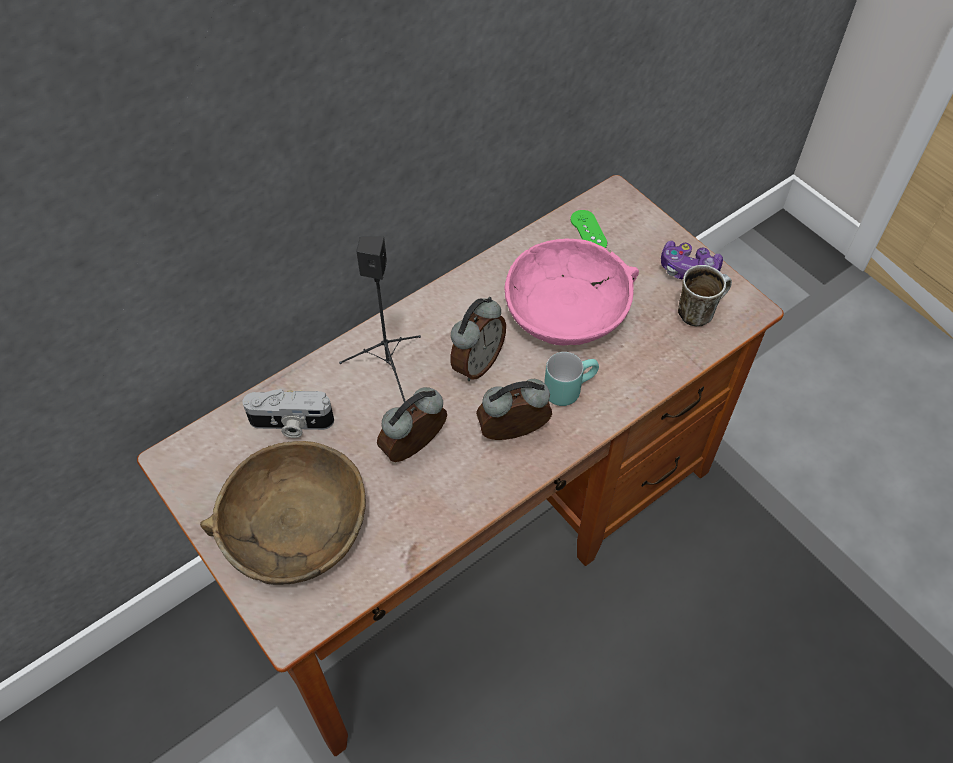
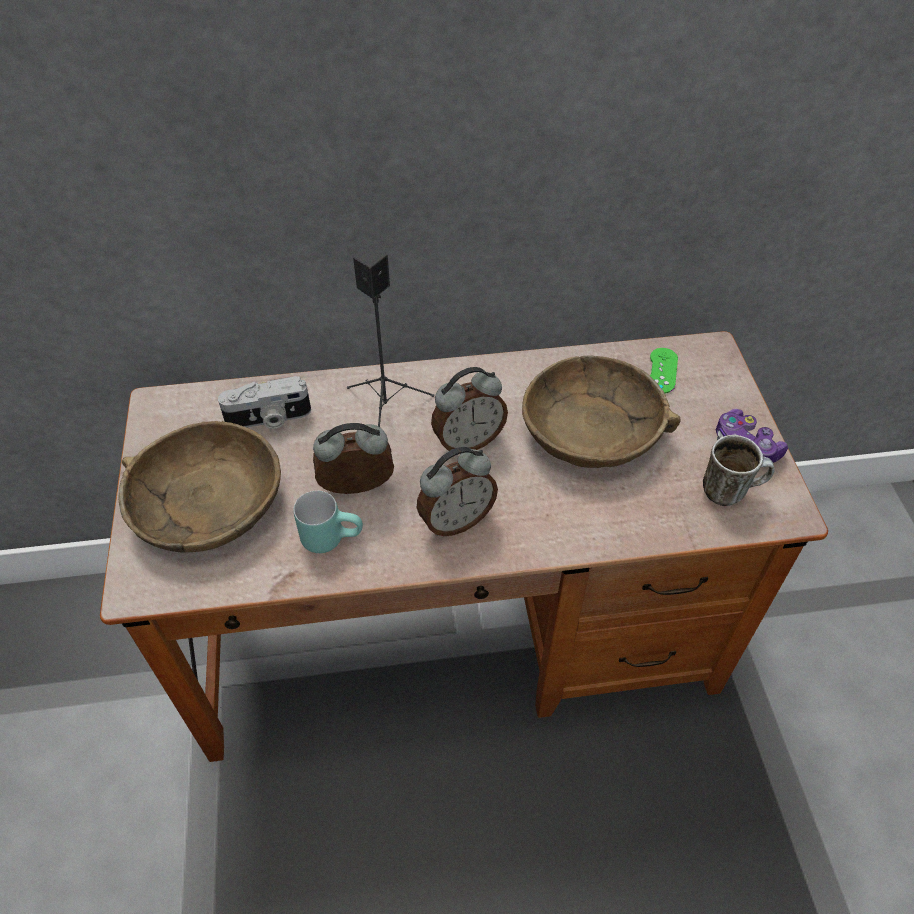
camera: 30 degrees right, 5 degrees down
(291, 424) = (269, 419): camera -> camera turned 45 degrees counterclockwise
(513, 435) = (456, 520): alarm clock -> alarm clock turned 135 degrees clockwise
(567, 306) = (592, 428): pink bowl -> brown bowl
(568, 387) = (540, 502): turquoise mug -> turquoise mug (332, 536)

